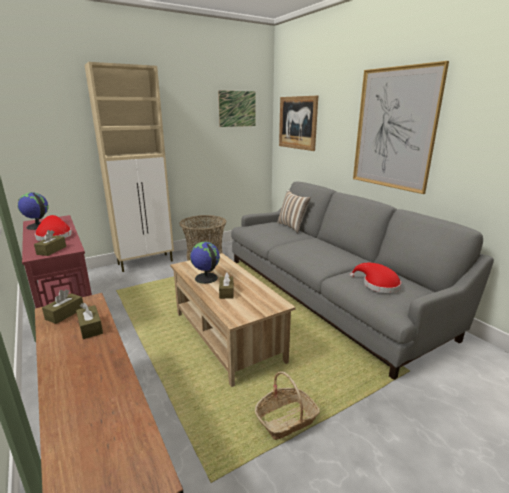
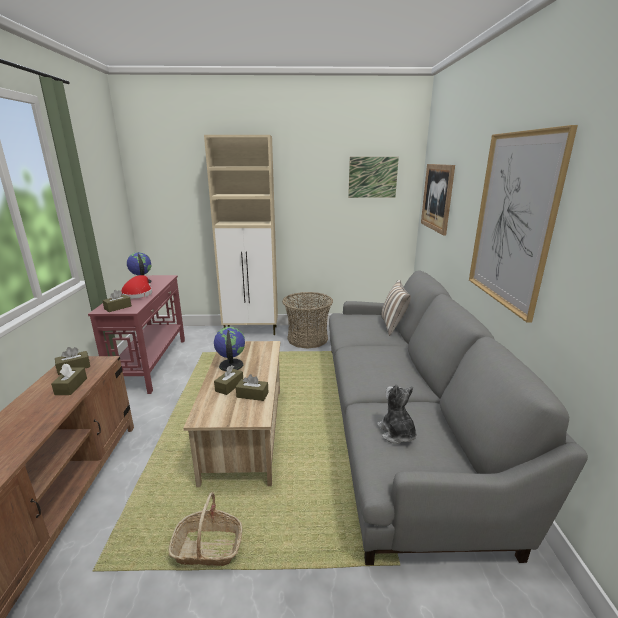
camera: 30 degrees right, 0 degrees up
(253, 292) = (252, 395): none -> brown tissue box
(378, 285) = (396, 433): red hat -> plush toy

